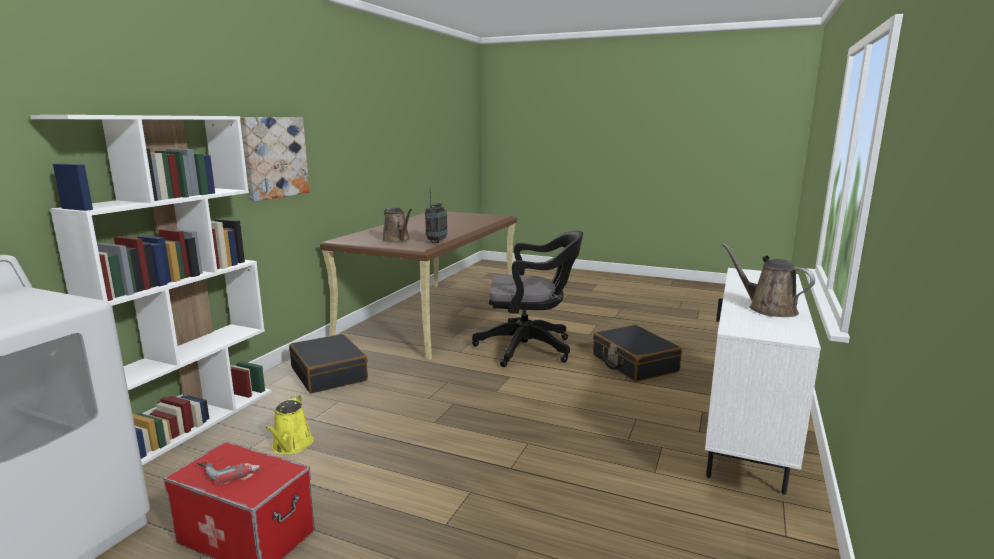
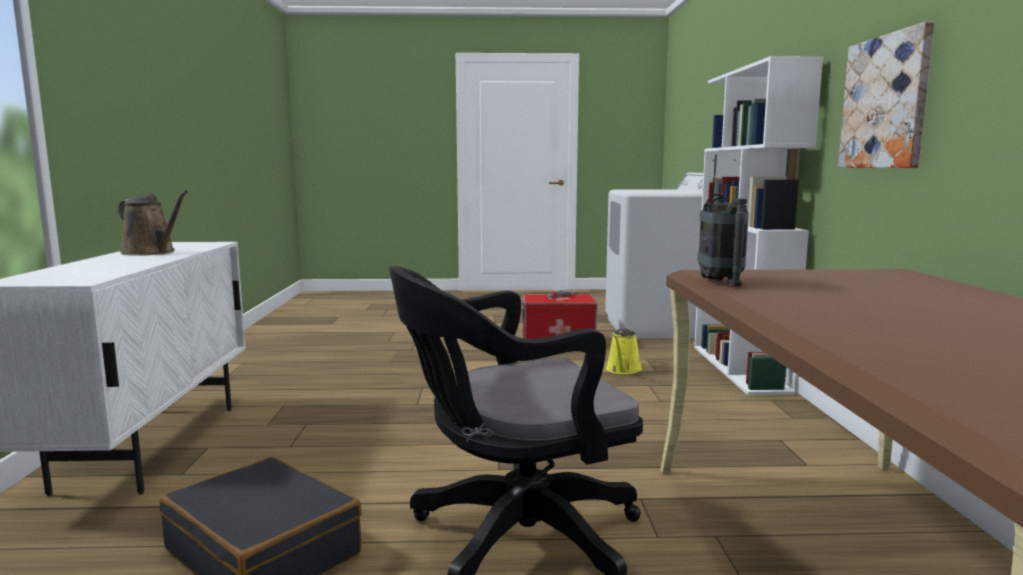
camera: 155 degrees right, 5 degrees down
(291, 446) = (623, 370): yellow watering can -> yellow watering can turned 135 degrees counterclockwise
(329, 374) = (742, 422): black suitcase -> none
(397, 240) = (803, 278): brown watering can -> none

